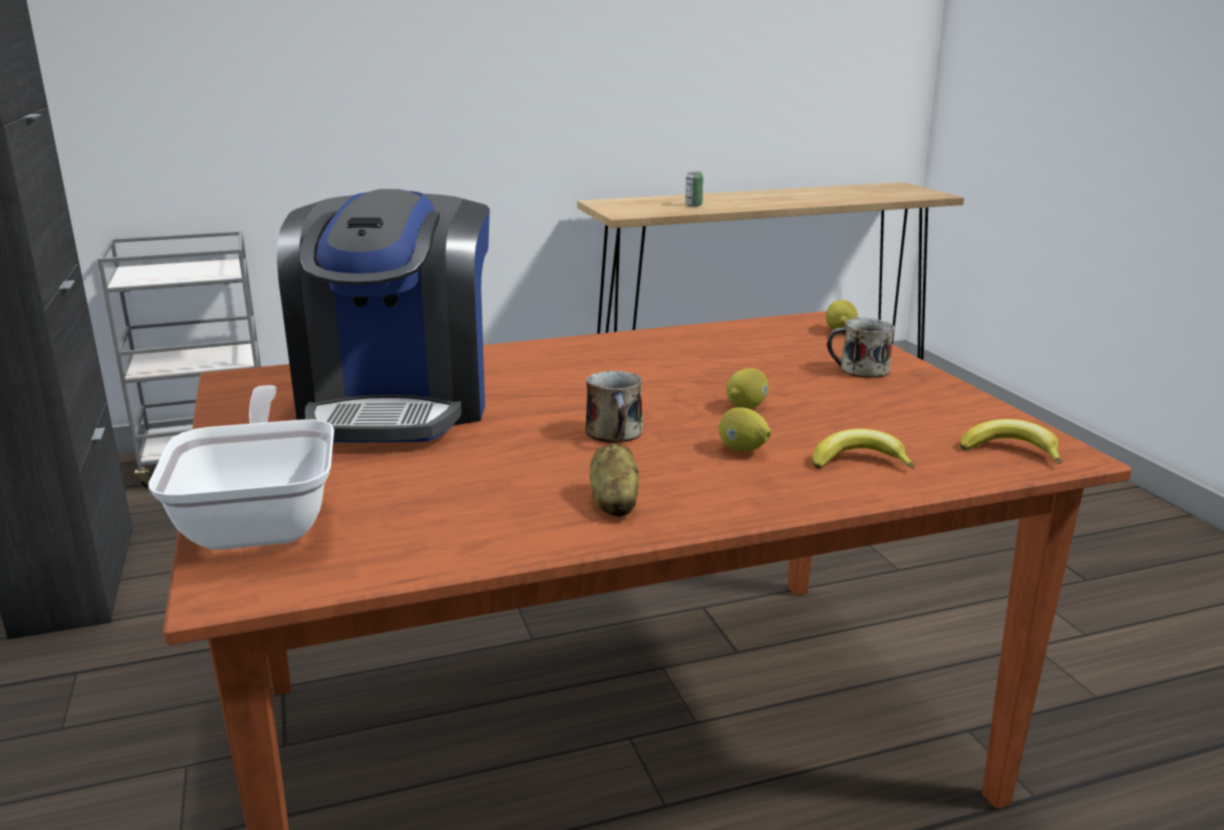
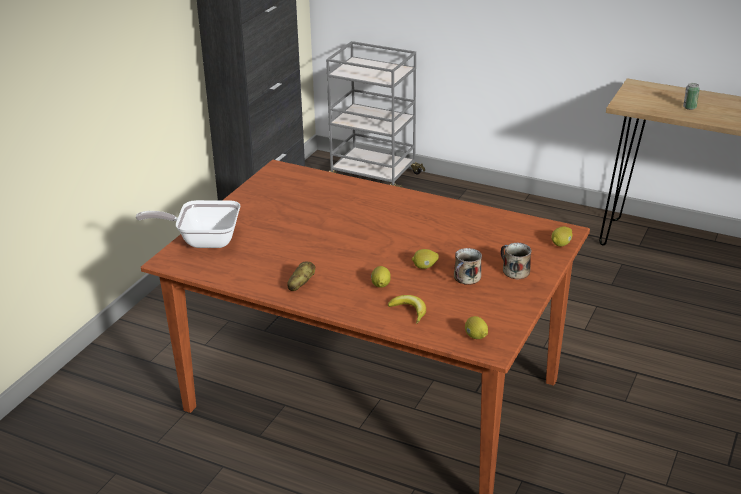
camera: 45 degrees right, 10 degrees up
(262, 519) = (203, 240): frying pan -> frying pan turned 120 degrees counterclockwise
(399, 403) = (309, 206): coffee machine -> none
(615, 433) = (353, 256): mug -> mug (466, 278)
(1010, 451) = (476, 337): banana -> lemon

